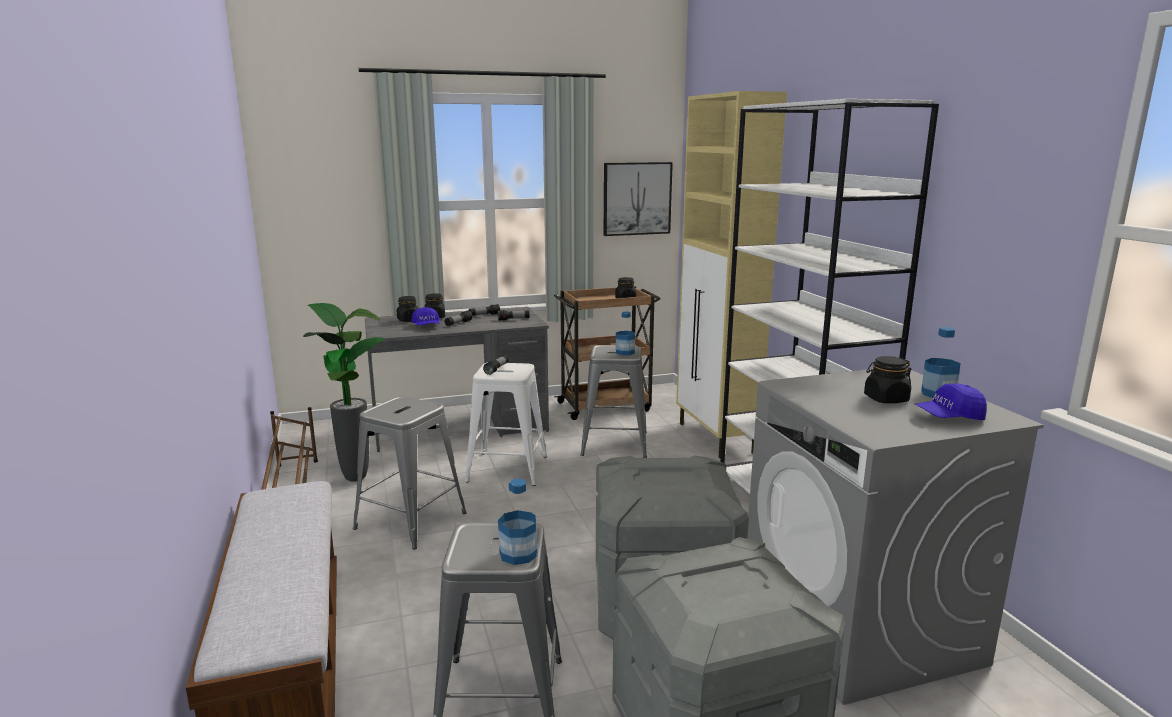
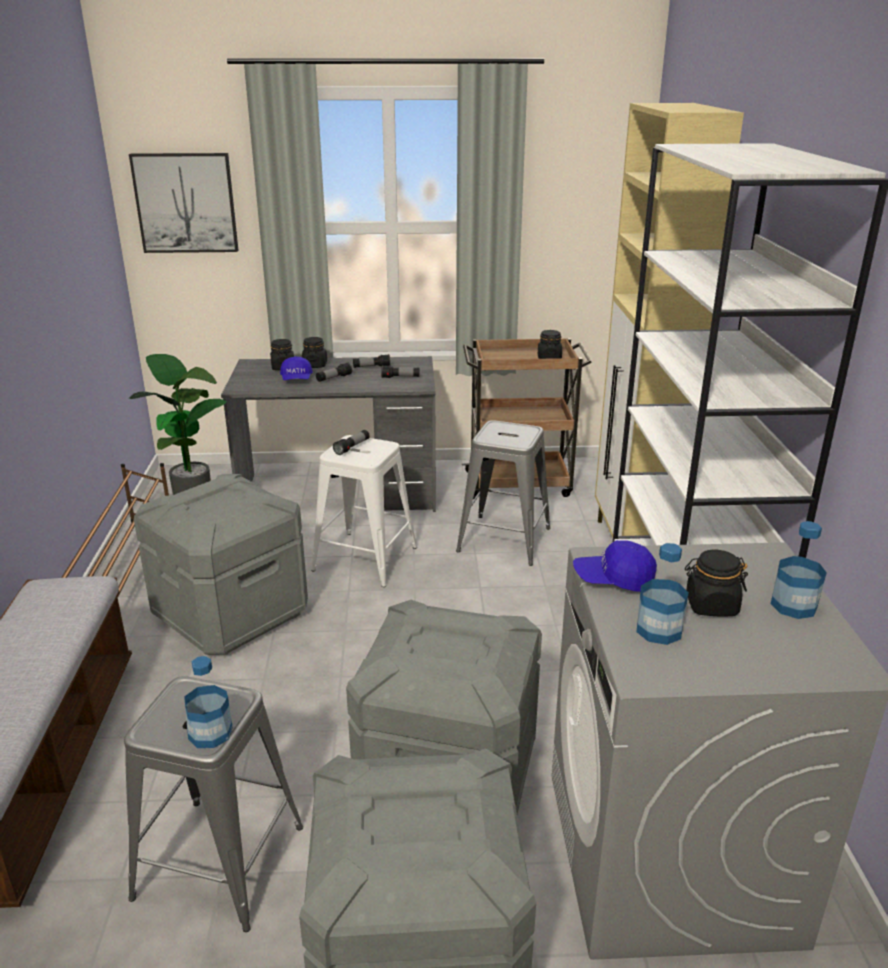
camera: 15 degrees right, 10 degrees up
(410, 521) = (231, 614): grey stool -> grey storage box
(625, 352) = (518, 436): bottle -> bottle (659, 630)
(636, 198) = (584, 224): picture -> picture (186, 203)
(949, 418) = (770, 655): blue cap -> blue cap (614, 580)

